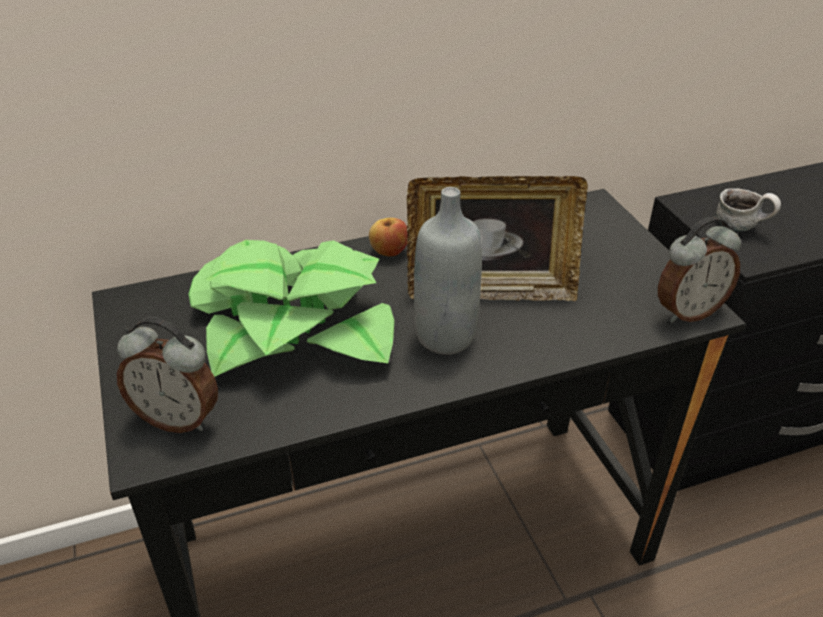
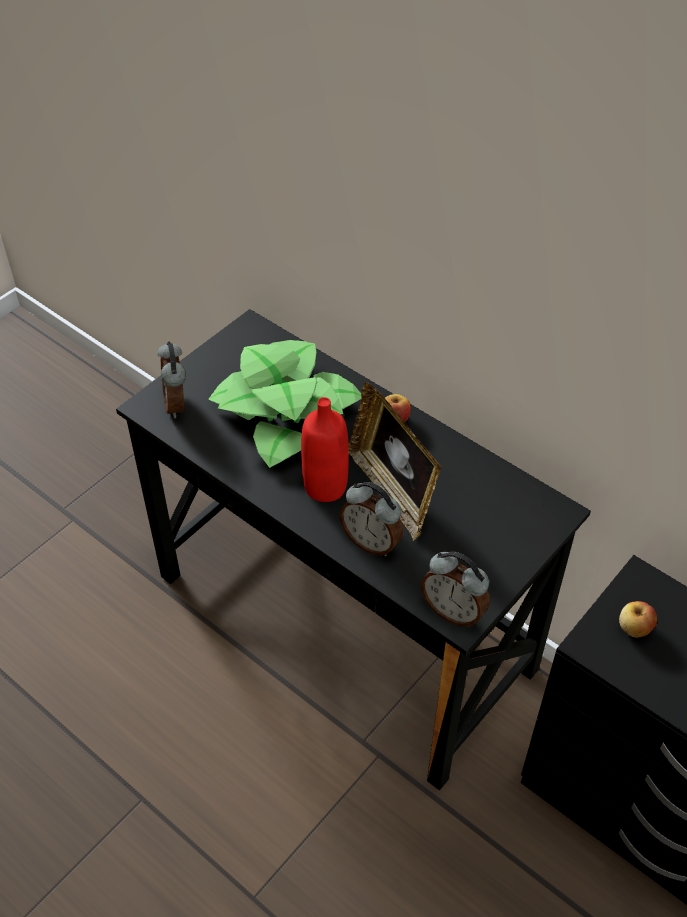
camera: 60 degrees right, 10 degrees up
(445, 337) = (325, 487): grey bottle -> red bottle
(555, 332) = (371, 542): none -> alarm clock
(741, 227) = (634, 628): mug -> apple

